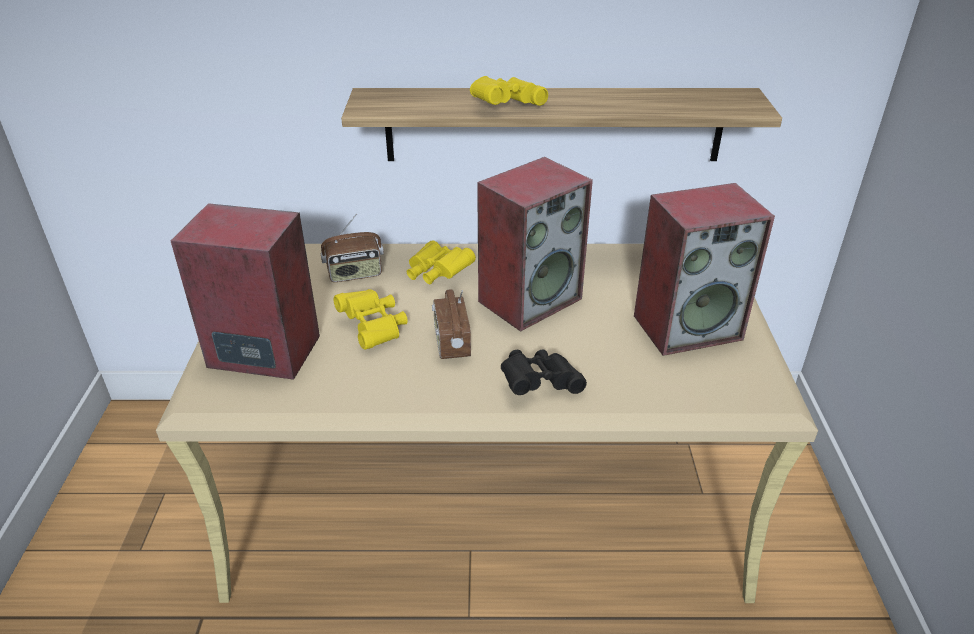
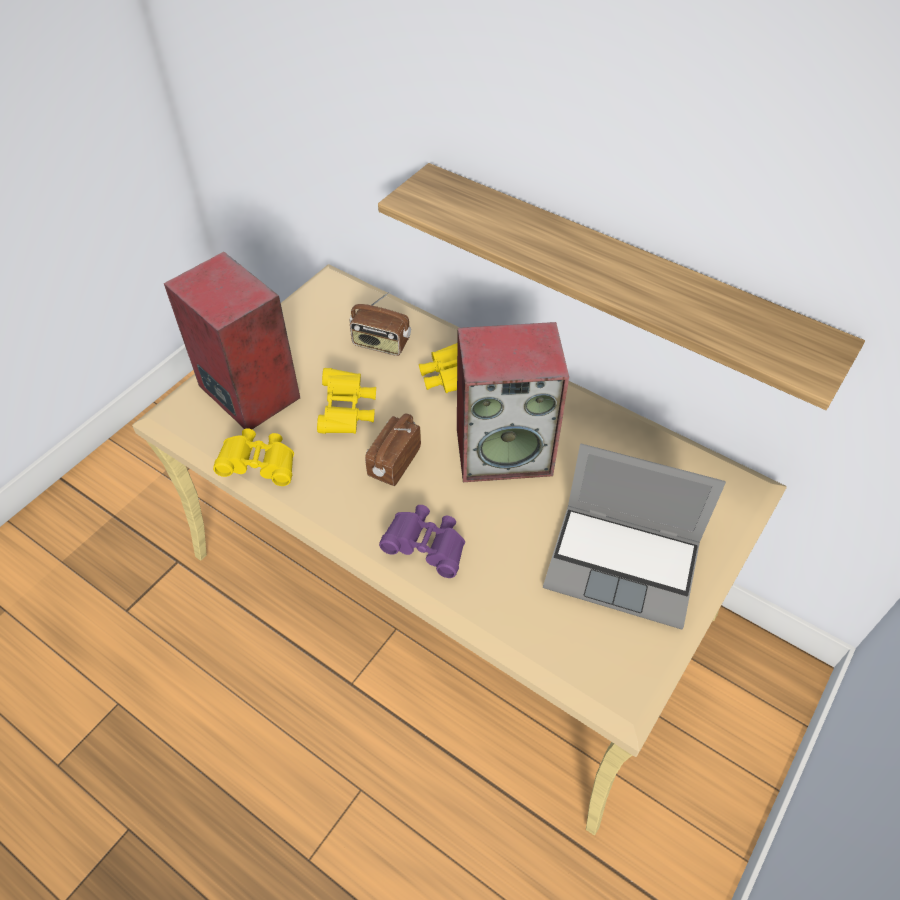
camera: 35 degrees right, 15 degrees up
(504, 106) = (540, 249): yellow binoculars -> yellow binoculars (260, 465)
(539, 384) = (427, 547): black binoculars -> purple binoculars
(688, 326) = (624, 564): speaker -> laptop

